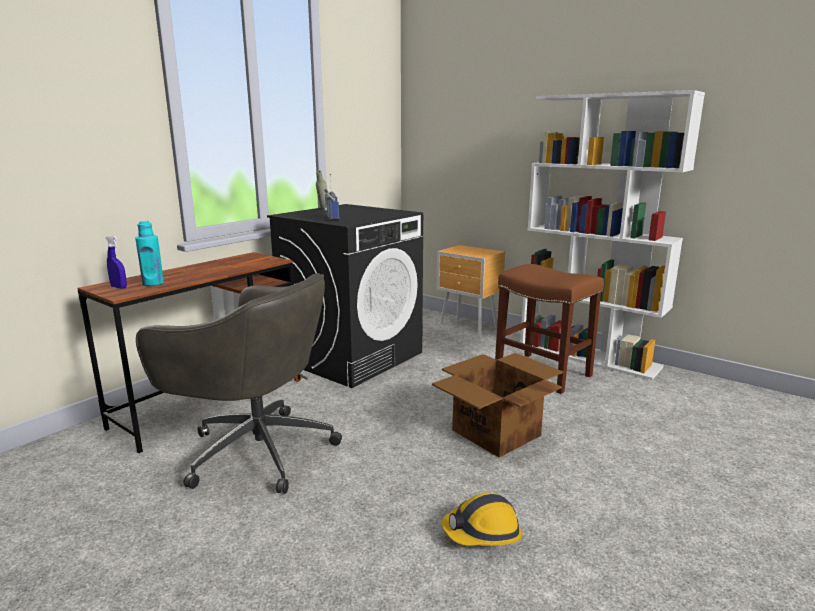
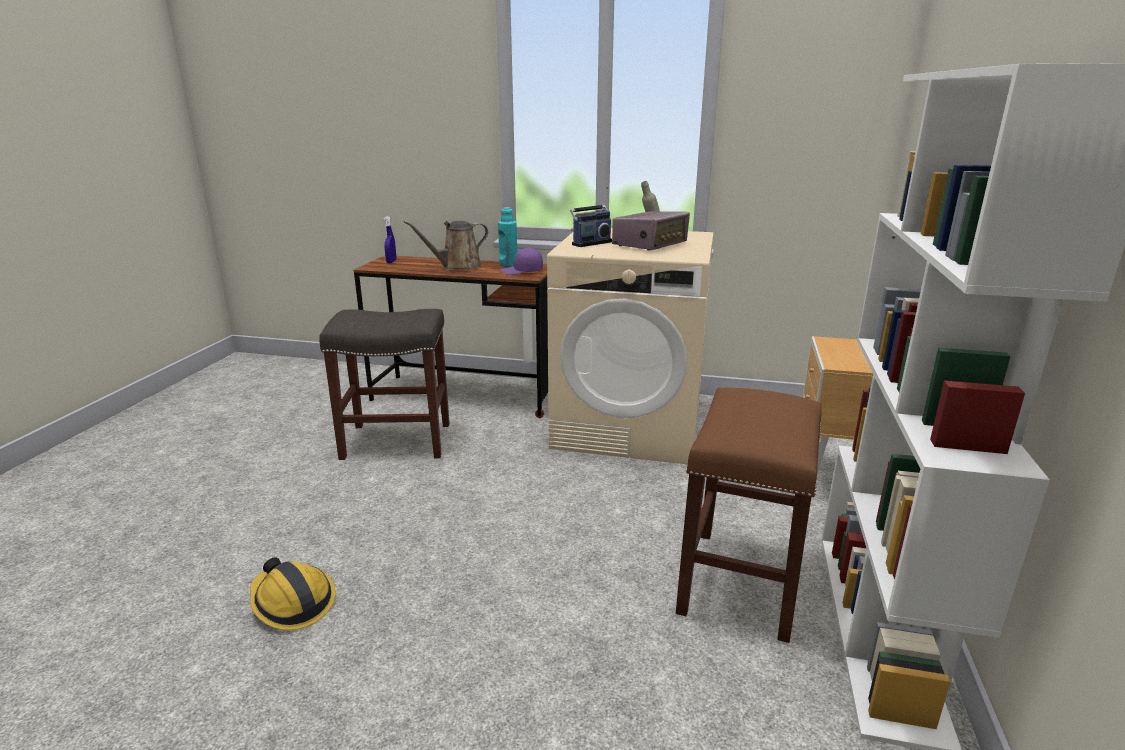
camera: 65 degrees right, 5 degrees up
(153, 283) = (409, 266): turquoise bottle -> turquoise bottle (508, 264)
(197, 272) = (457, 267): none -> brown watering can
(256, 450) = (395, 441): grey office chair -> grey stool
(257, 260) = (522, 271): none -> purple cap
(352, 356) = (629, 426): black washing machine -> beige washing machine
(361, 213) = (650, 245): none -> radio
(495, 433) = (507, 570): cardboard box -> none

